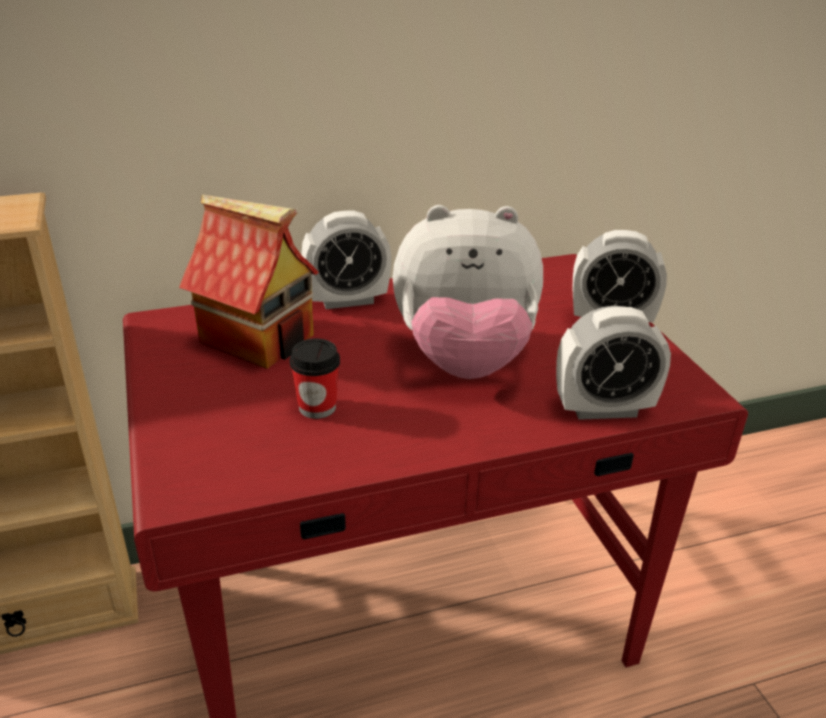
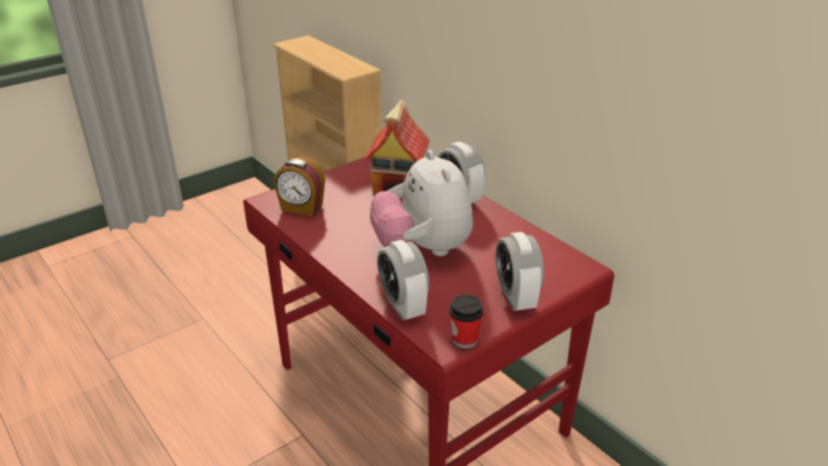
camera: 70 degrees right, 0 degrees up
(250, 455) = (301, 208): none -> alarm clock
(317, 407) = (348, 215): cup -> cup (464, 340)

